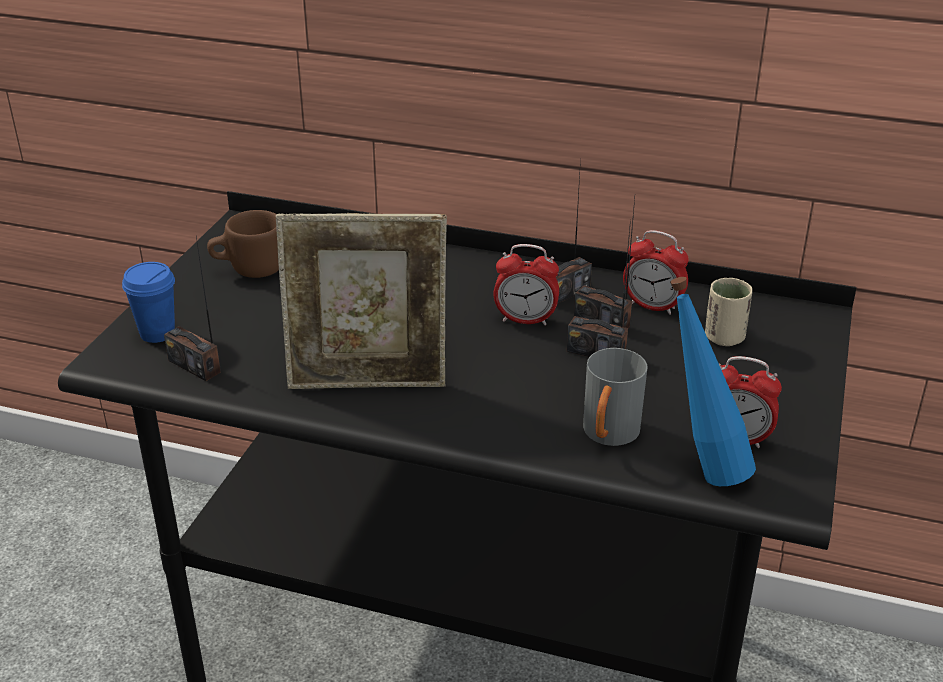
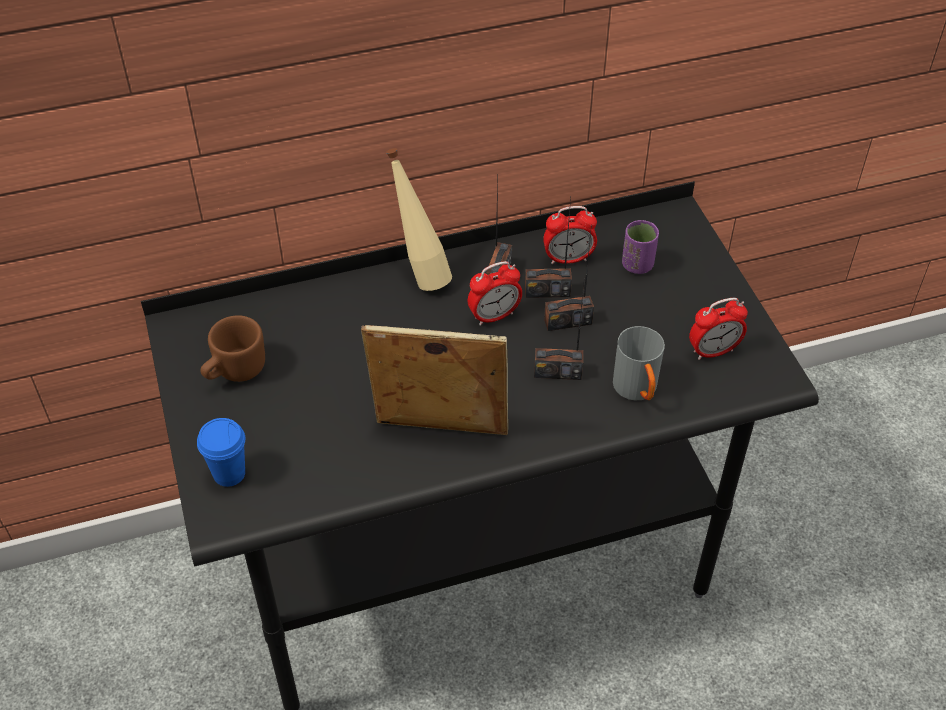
camera: 35 degrees left, 15 degrees up
(194, 366) = (294, 488): radio -> radio (557, 372)
(368, 382) = (439, 432): picture frame -> picture frame turned 135 degrees counterclockwise
(490, 266) = (420, 275): none -> beige bottle
(700, 468) = (712, 386): blue bottle -> none
(724, 338) = (637, 265): beige cup -> purple cup

